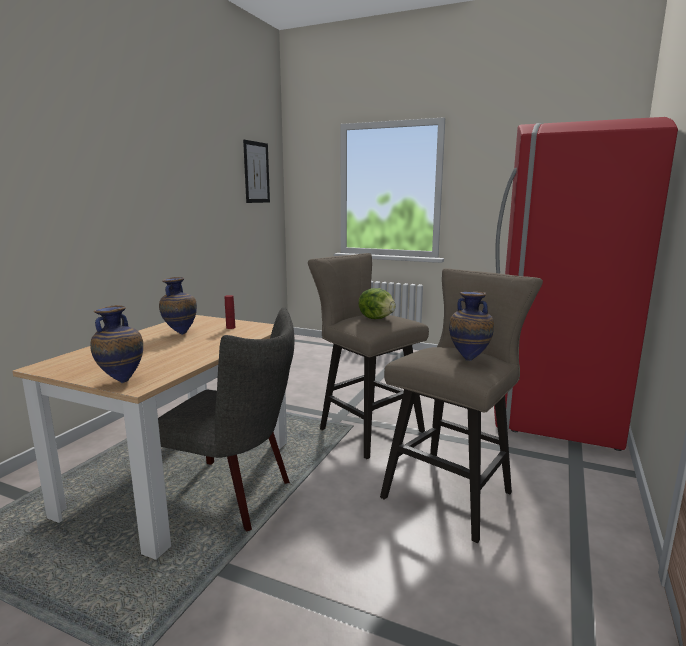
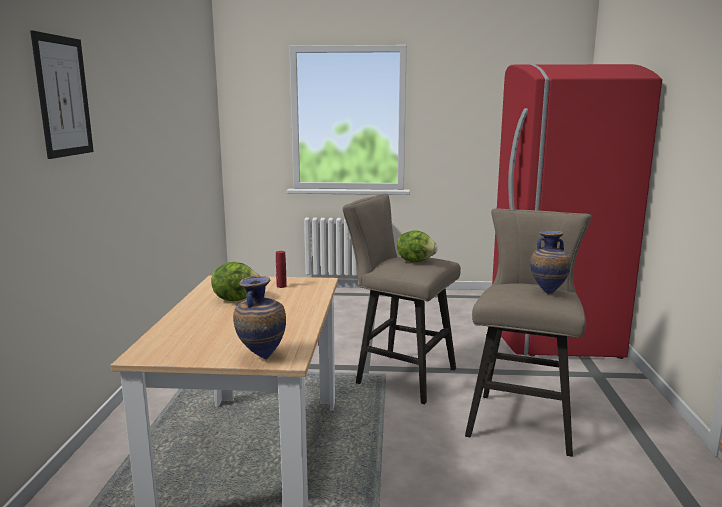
camera: 20 degrees left, 0 degrees up
(180, 333) = (236, 299): vase -> lettuce
(233, 496) = (326, 465): grey chair -> none
(256, 172) = (200, 100): picture -> picture (63, 96)

